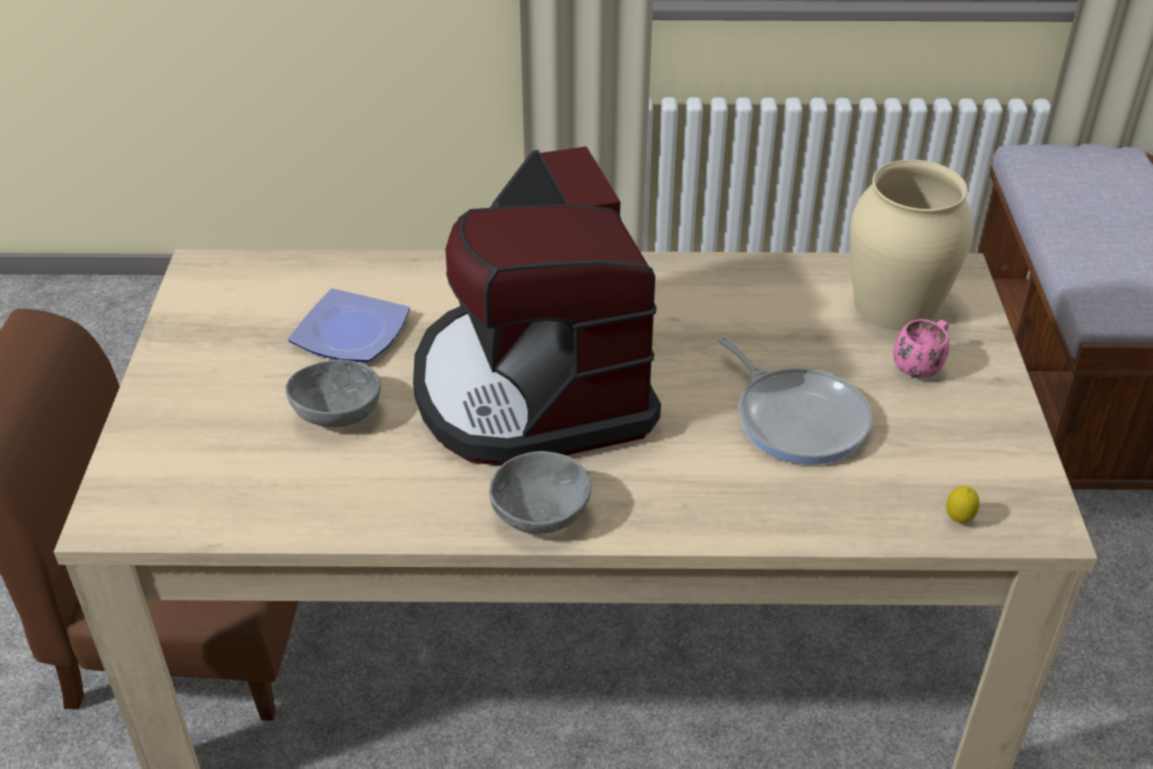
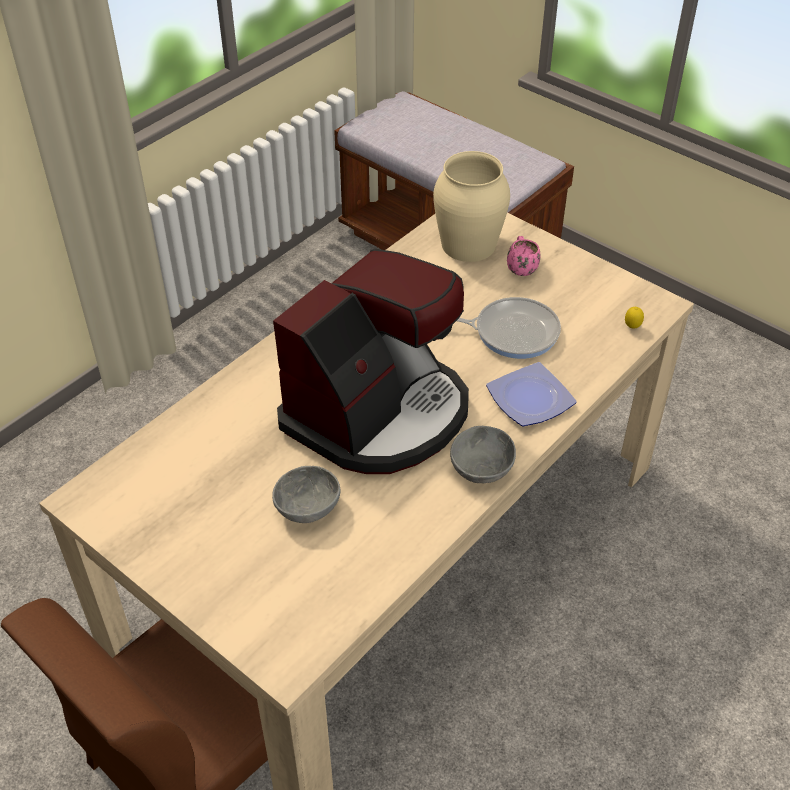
camera: 50 degrees left, 5 degrees up
(348, 333) = (238, 463): plate -> plate (529, 400)
(532, 388) = (379, 413): coffee machine -> coffee machine turned 75 degrees counterclockwise

